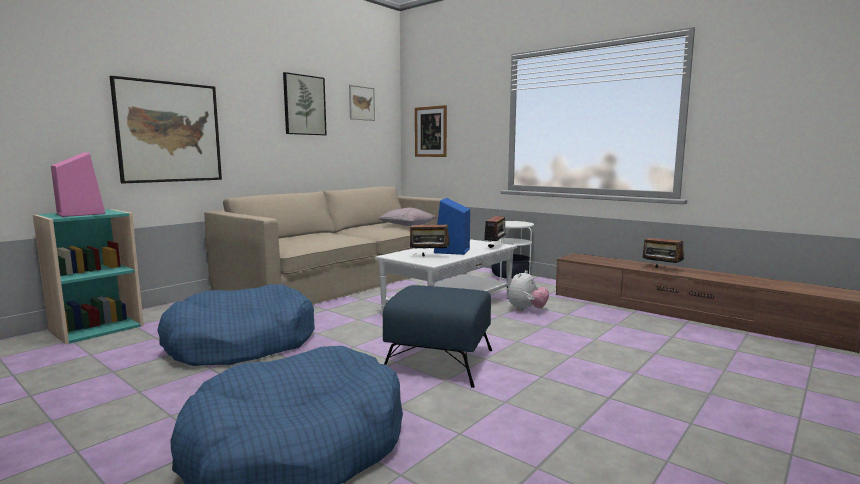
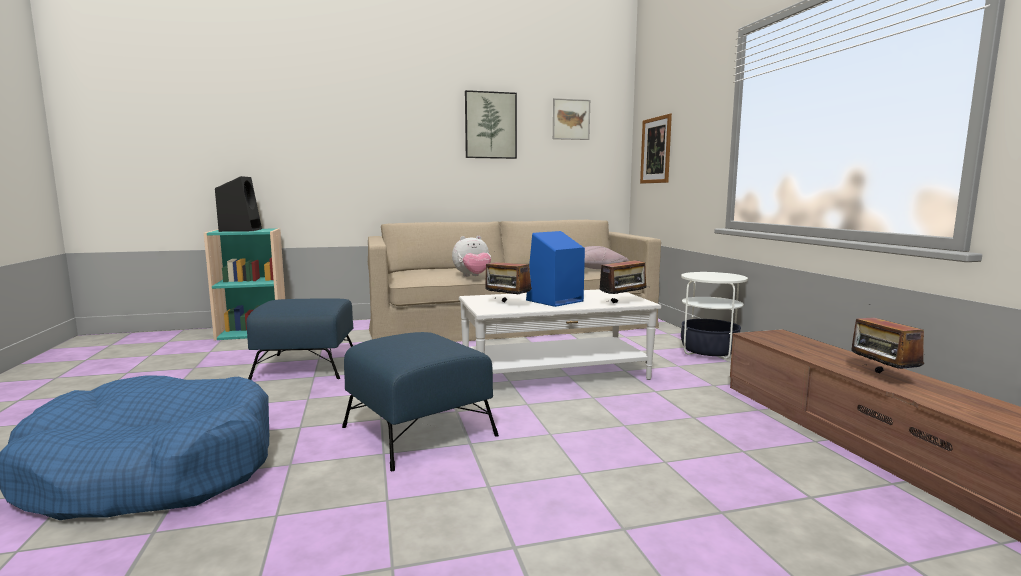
camera: 35 degrees right, 0 degrees up
(80, 213) = (241, 230): pink speaker -> black speaker
(169, 132) = (338, 158): picture -> none
(241, 343) = (307, 366): blue dog bed -> blue ottoman
(526, 310) = (644, 398): plush toy -> plush toy (472, 276)

